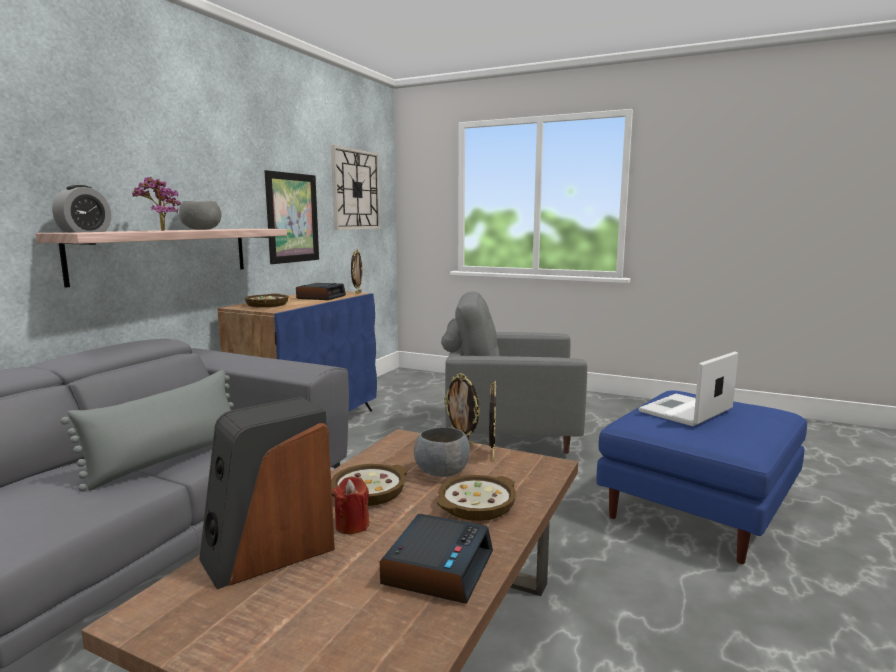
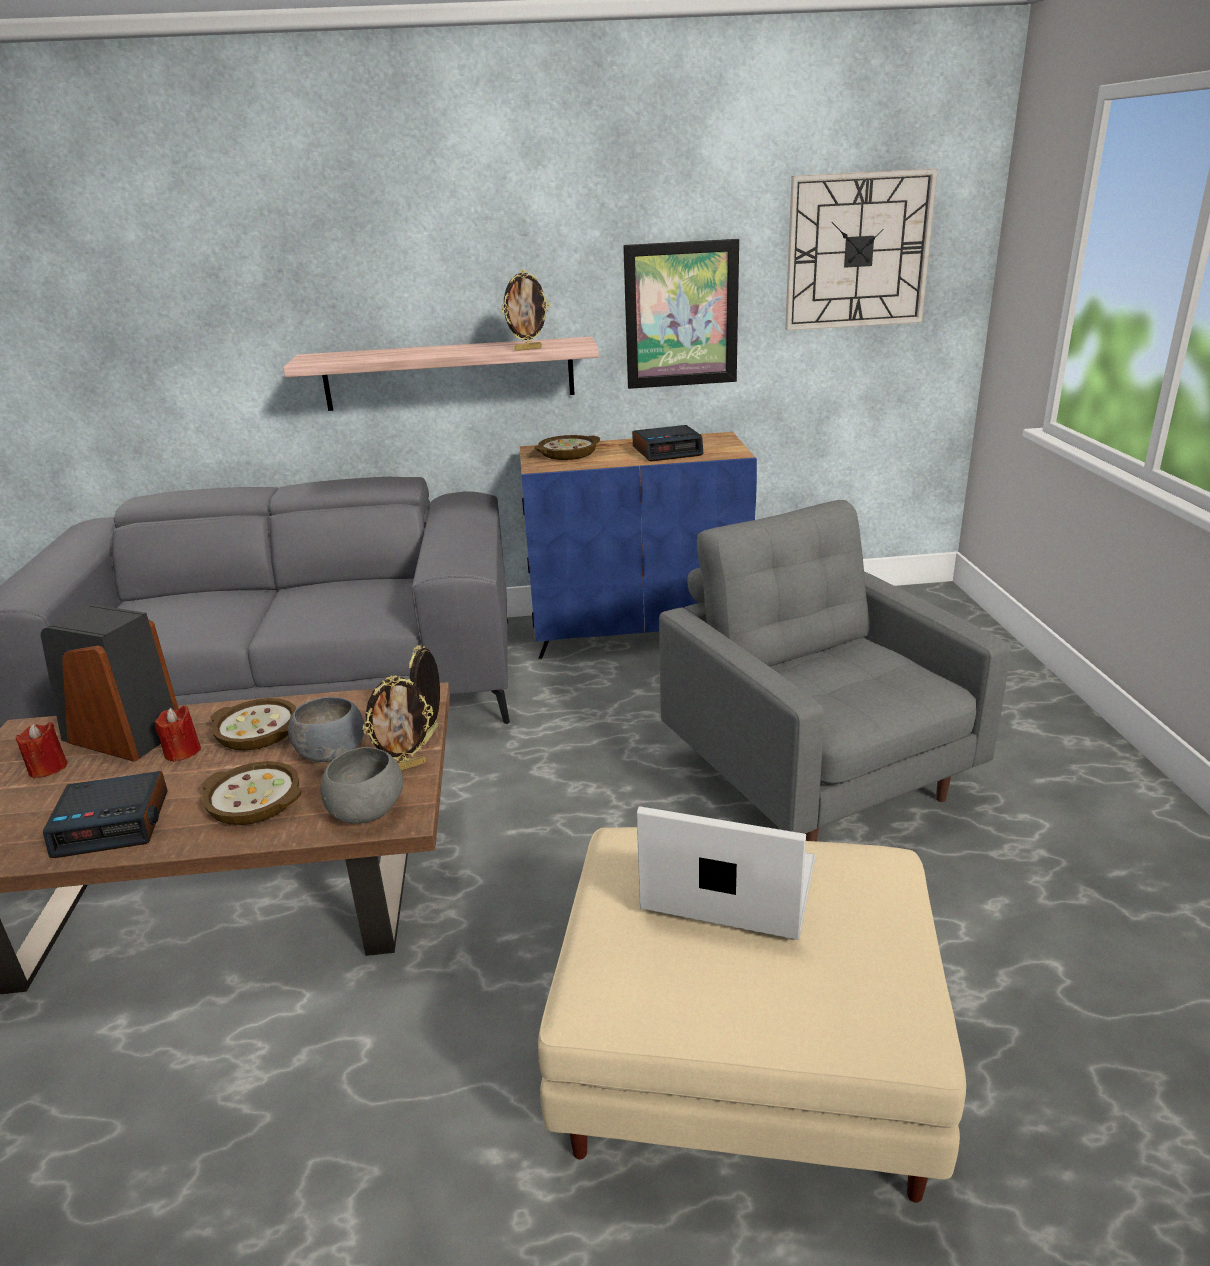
camera: 60 degrees right, 15 degrees up
(85, 232) = (325, 356): alarm clock -> none
(160, 230) = (401, 355): potted plant -> none
(168, 459) = (278, 617): grey pillow -> none
(201, 229) = (480, 347): grey bowl -> grey bowl (365, 811)
(270, 601) = (48, 768): none -> red candle
(357, 293) = (734, 453): picture frame -> picture frame (528, 349)
(699, 508) = (740, 1066): blue ottoman -> beige ottoman

